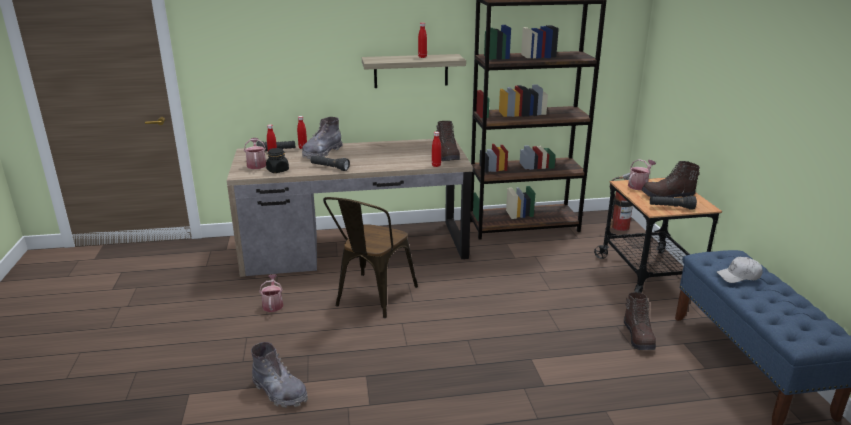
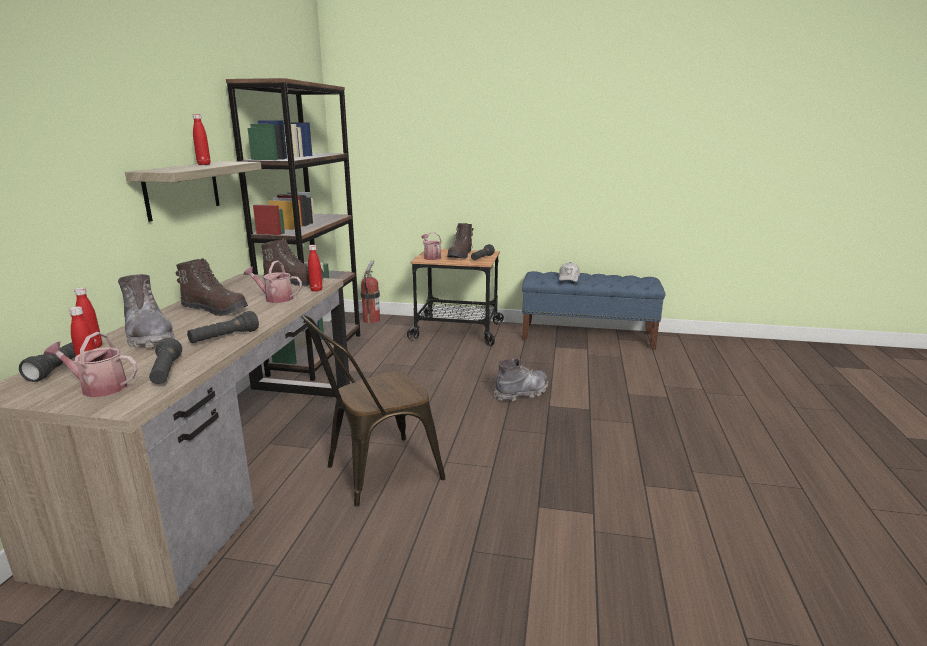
camera: 70 degrees left, 5 degrees down
(273, 304) = (309, 573): watering can -> watering can (275, 298)
(278, 170) = (166, 372): black jar -> black flashlight
(279, 392) = (547, 590): grey boot -> grey boot (522, 393)
(372, 298) = (374, 473): brown chair -> brown chair turned 105 degrees clockwise
(638, 337) = (540, 358): brown boot -> brown boot (216, 310)

